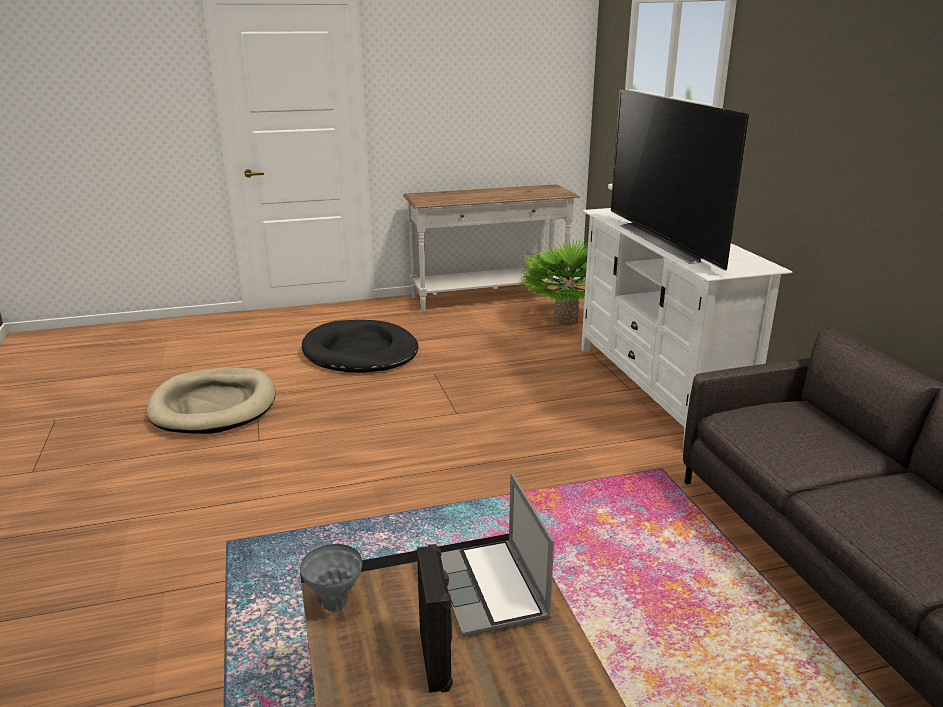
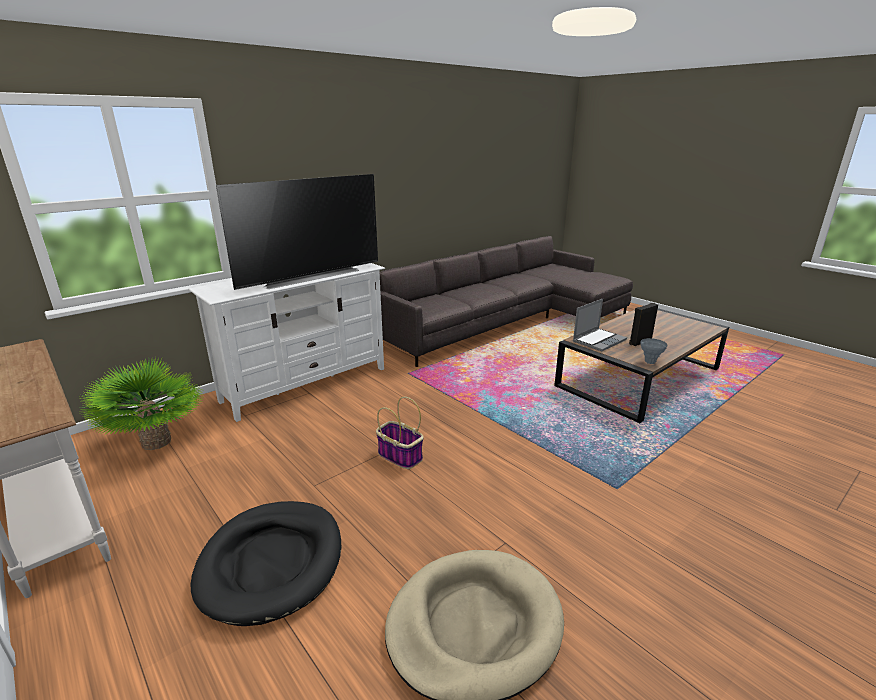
camera: 115 degrees left, 0 degrees up
(440, 418) = (399, 456): none -> basket

